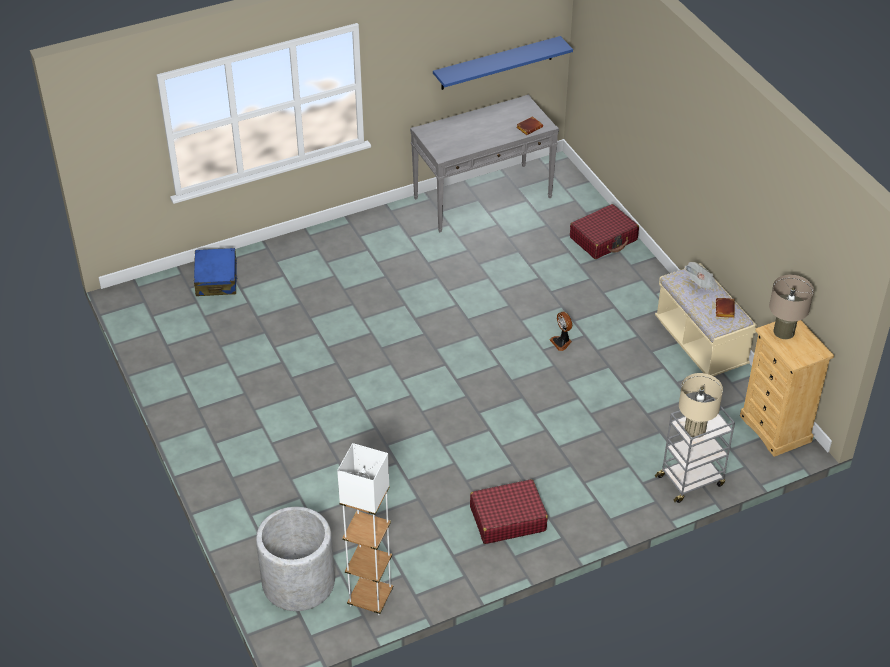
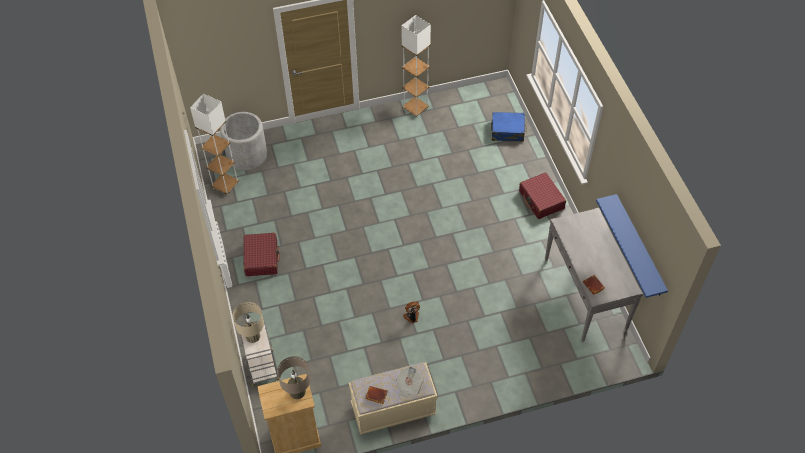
camera: 100 degrees right, 10 degrees up
(175, 382) = (415, 108): none -> white floor lamp
(603, 239) = (525, 369): red suitcase -> red suitcase (541, 200)

